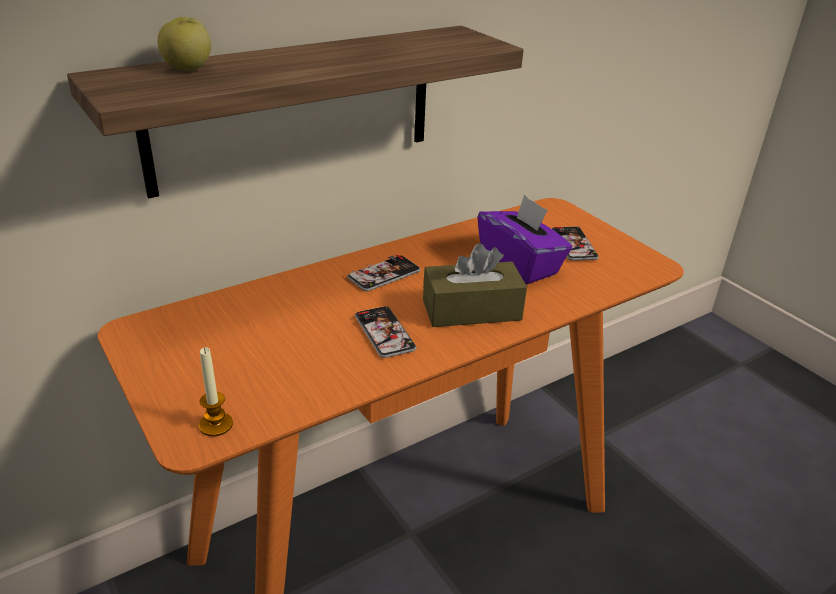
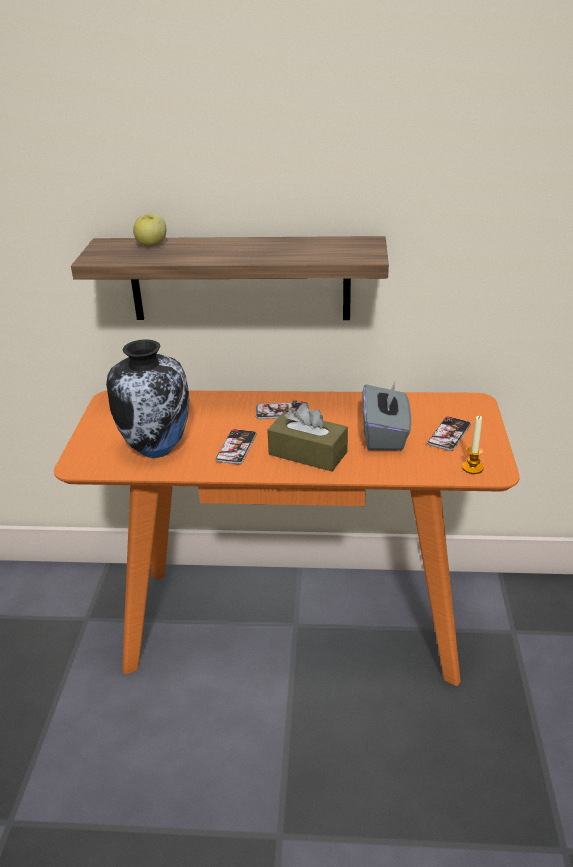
camera: 40 degrees right, 0 degrees up
(216, 425) = (95, 462): candle -> candle (472, 468)
(286, 371) = (157, 449): none -> vase
(520, 264) = (385, 435): purple tissue box -> grey tissue box

